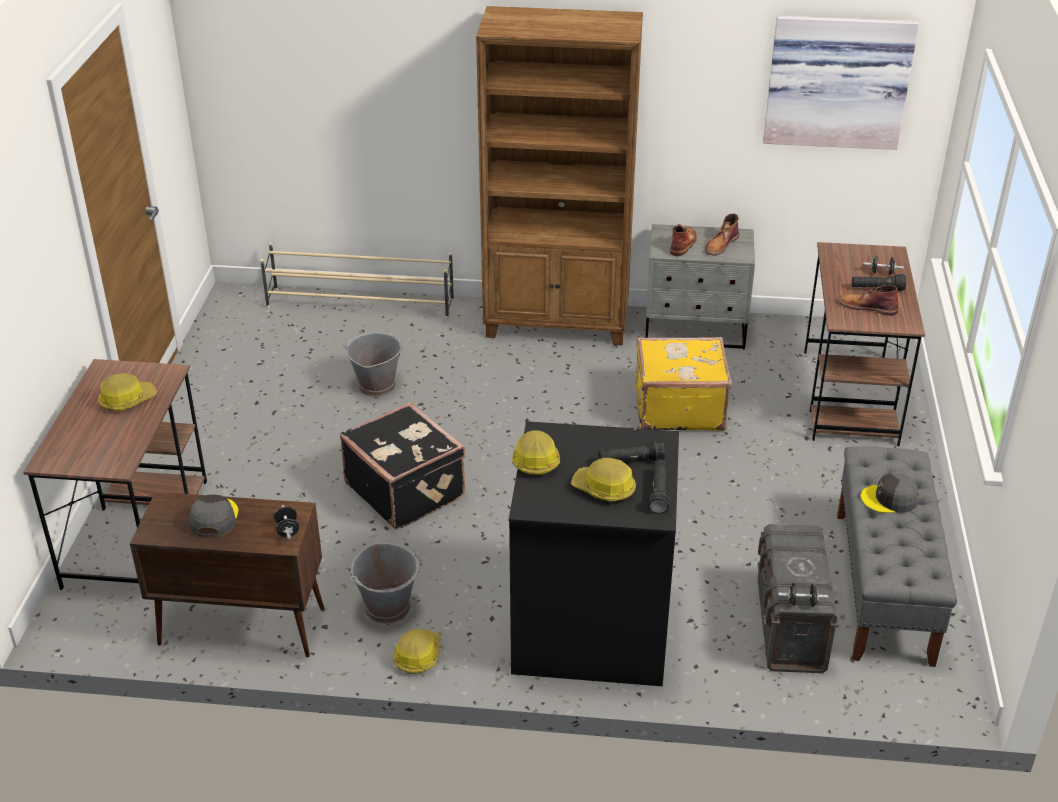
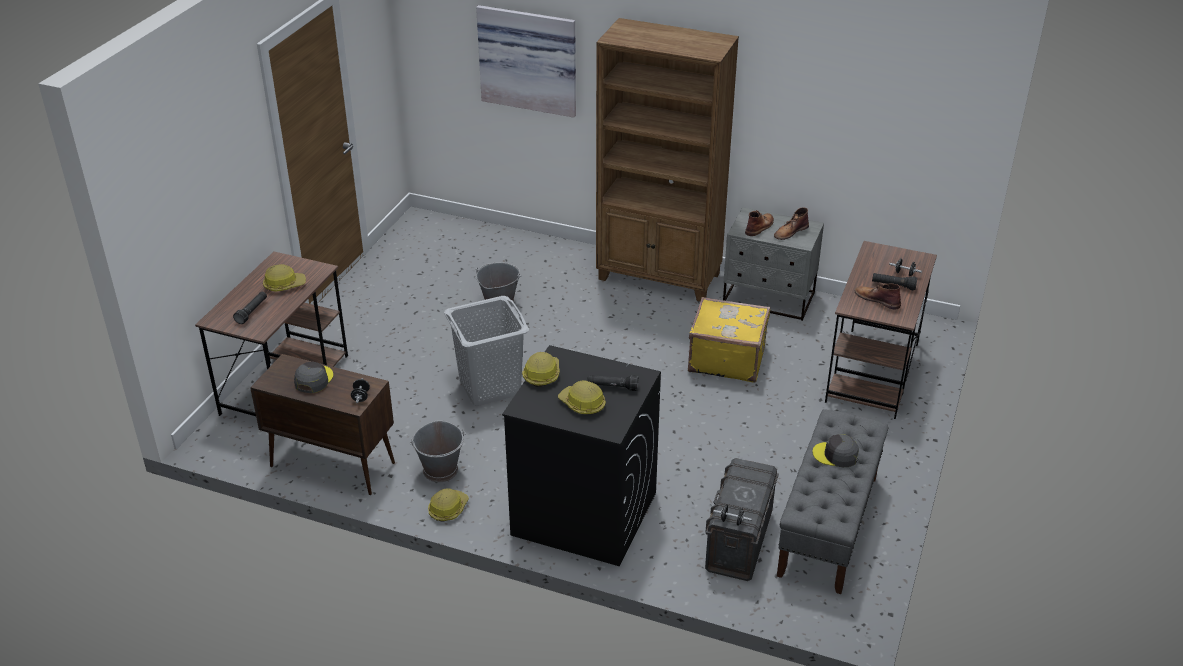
camera: 15 degrees right, 0 degrees up
(361, 304) = (513, 239): beige shoe rack -> none
(406, 490) = (489, 387): black suitcase -> grey laundry basket
(659, 492) = (622, 413): black flashlight -> black flashlight (252, 312)
(837, 81) = (895, 109): picture -> picture (529, 59)

